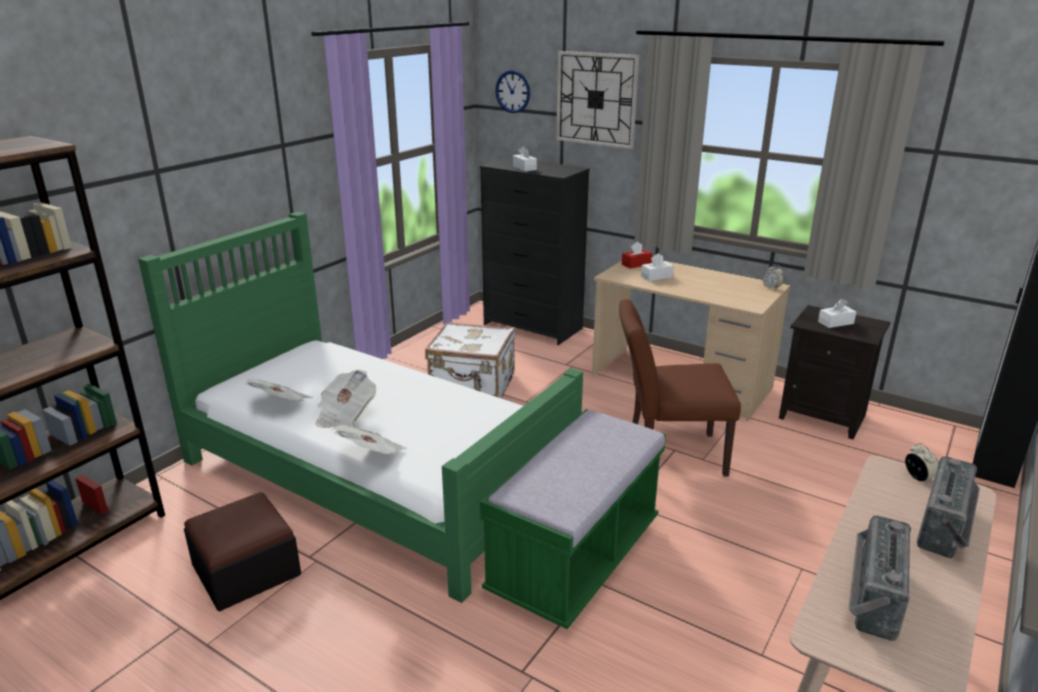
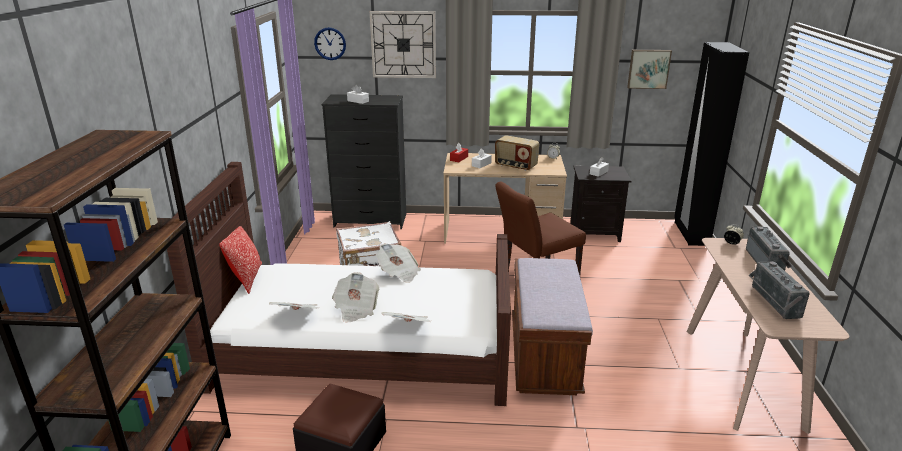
camera: 30 degrees left, 0 degrees up
(285, 350) = (246, 278): none -> pillow
(375, 472) = (364, 349): green bed -> brown bed
(437, 388) = (399, 273): none -> newspaper
(575, 559) = (544, 356): green bench -> brown bench
(701, 288) = (515, 166): none -> radio
(961, 168) = (648, 68): none -> picture

